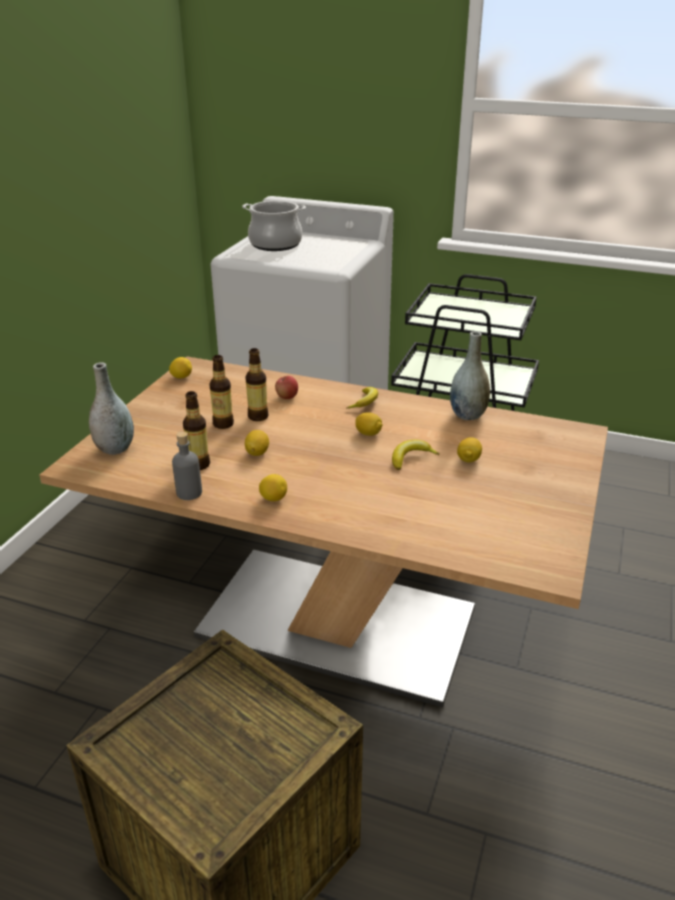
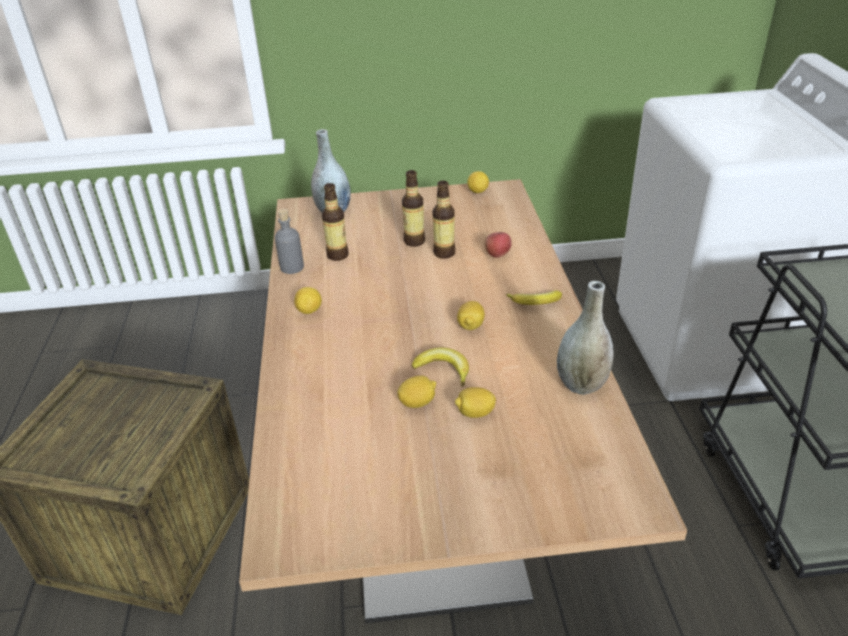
camera: 65 degrees right, 5 degrees up
(257, 452) = (380, 276): lemon -> lemon (417, 402)
(275, 244) = (736, 109): cooking pot -> none

